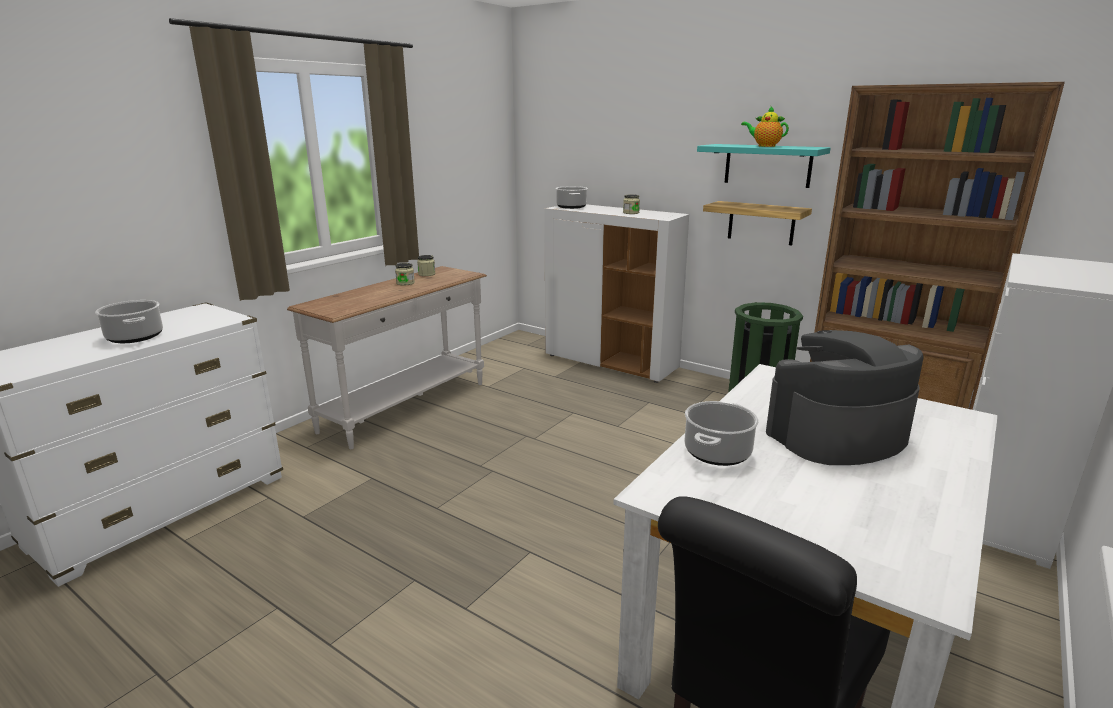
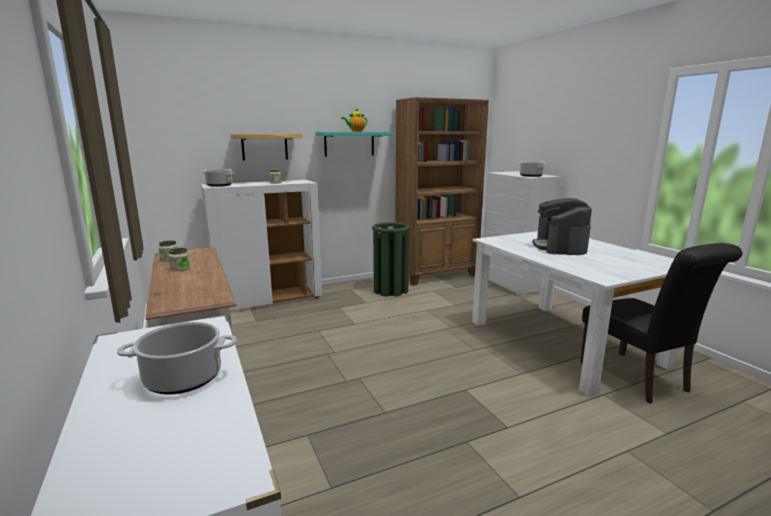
camera: 60 degrees left, 5 degrees down
(717, 452) = (566, 263): cooking pot -> cooking pot (530, 176)
(761, 223) = (350, 179): shelf -> shelf (264, 147)

